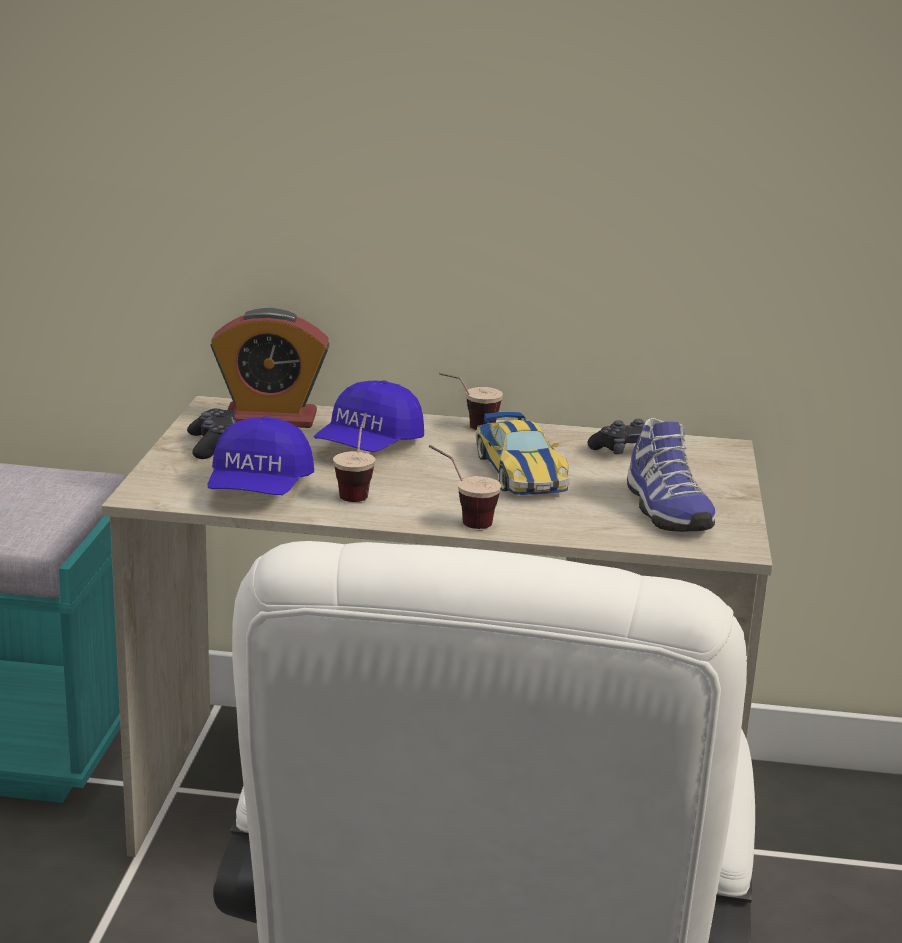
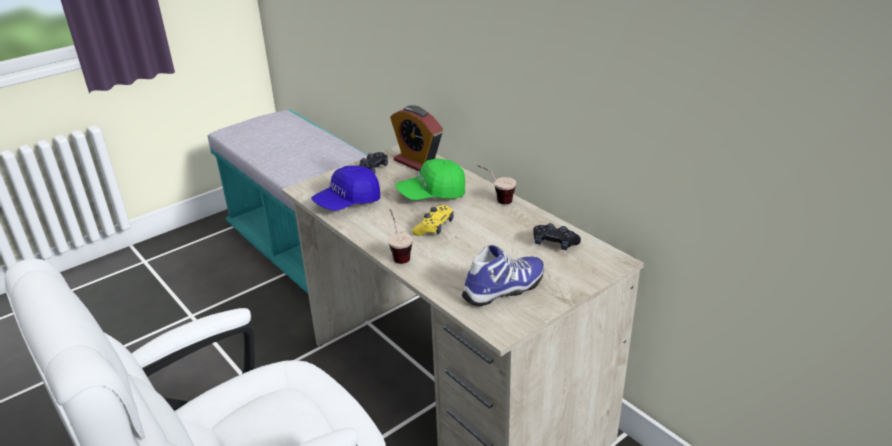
camera: 45 degrees right, 10 degrees up
(357, 491) = (384, 218): cup -> none
(368, 447) = (432, 194): blue cap -> green cap
(448, 479) = (434, 227): none -> yellow game controller
(519, 471) = (476, 235): toy car -> none
(664, 510) = (505, 289): shoe -> shoe turned 150 degrees counterclockwise

